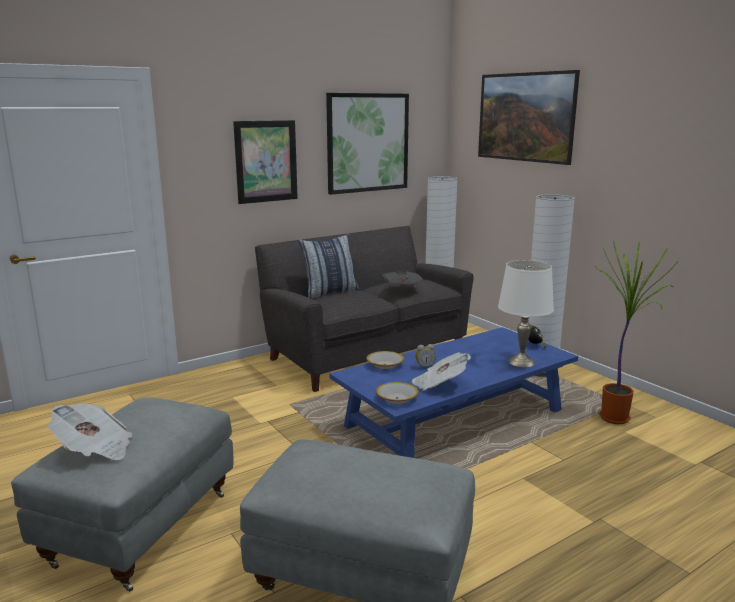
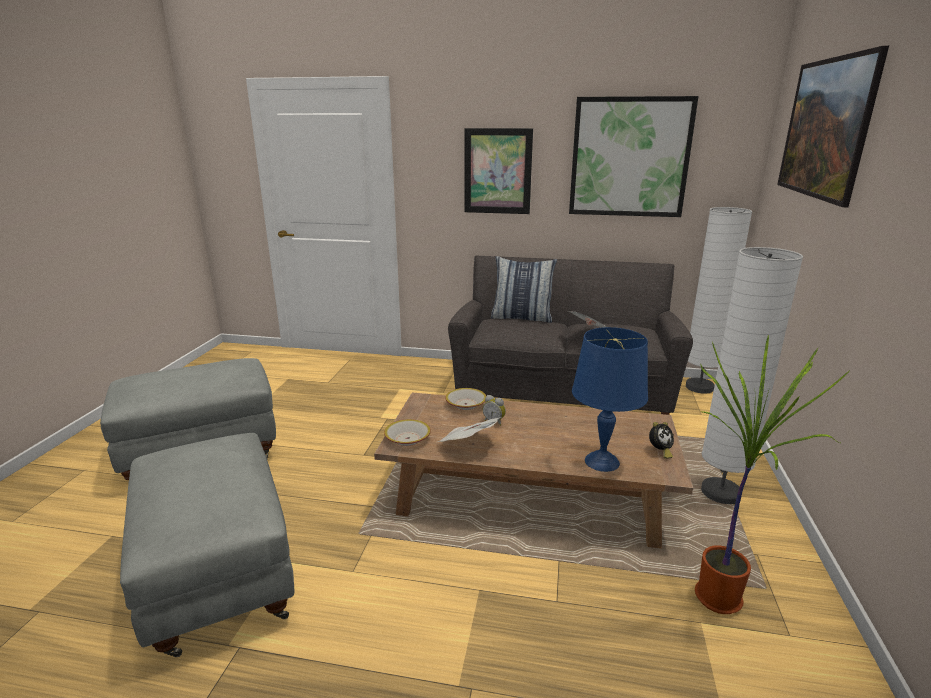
camera: 45 degrees right, 5 degrees up
(95, 449) = (151, 380): newspaper -> none
(455, 418) = (529, 493): blue coffee table -> brown coffee table
(521, 362) = (601, 461): white table lamp -> blue table lamp

